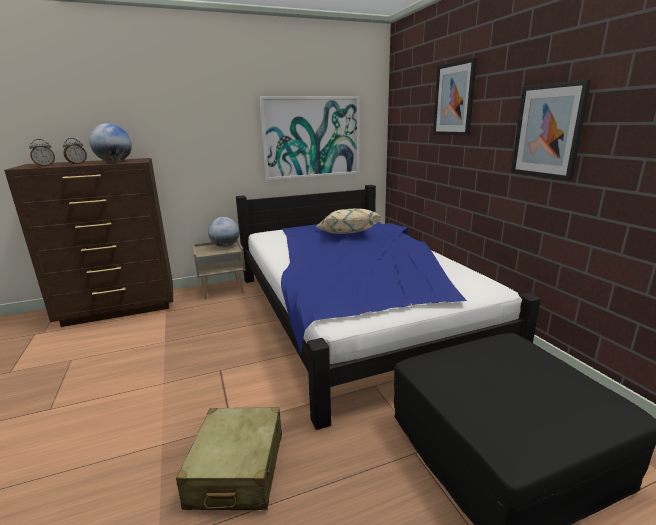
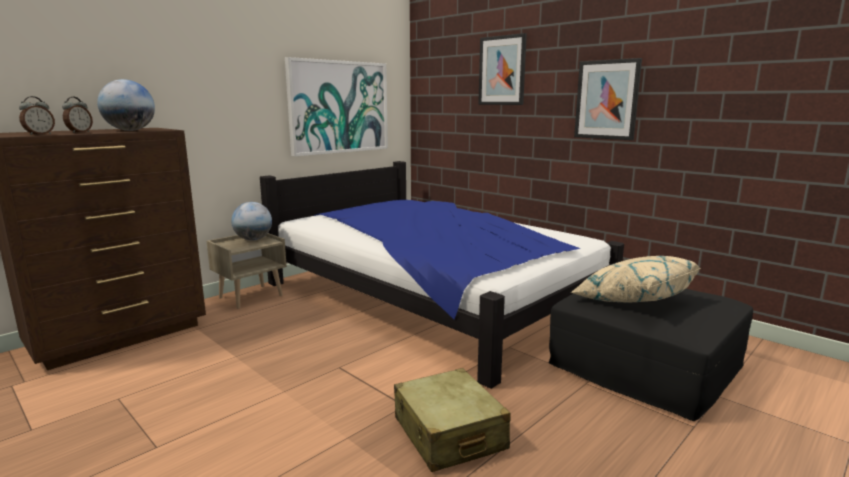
camera: 25 degrees left, 5 degrees down
(347, 234) = (402, 212): beige pillow -> beige pillow (632, 300)

